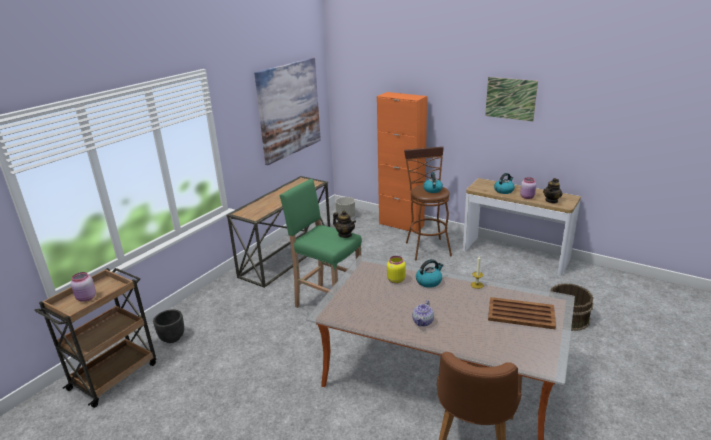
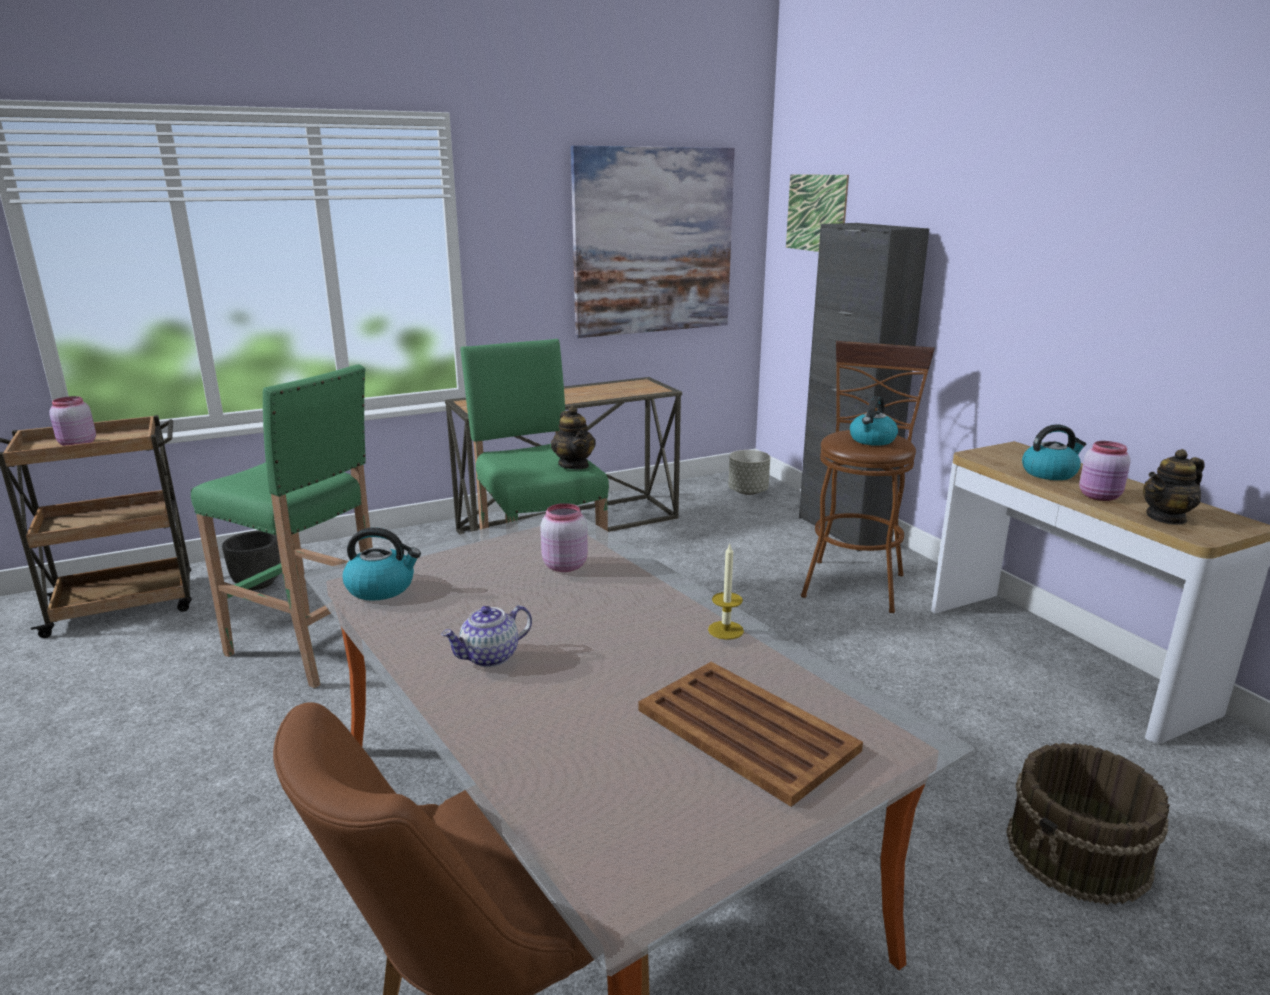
camera: 30 degrees right, 5 degrees down
(245, 356) = (311, 648): none -> green stool
(395, 280) = (564, 565): yellow jar -> pink jar
(401, 225) = (843, 530): orange cabinet -> black cabinet
(429, 281) = (627, 589): kettle -> kettle (382, 588)
(510, 98) = (1116, 229): picture -> picture (816, 213)

